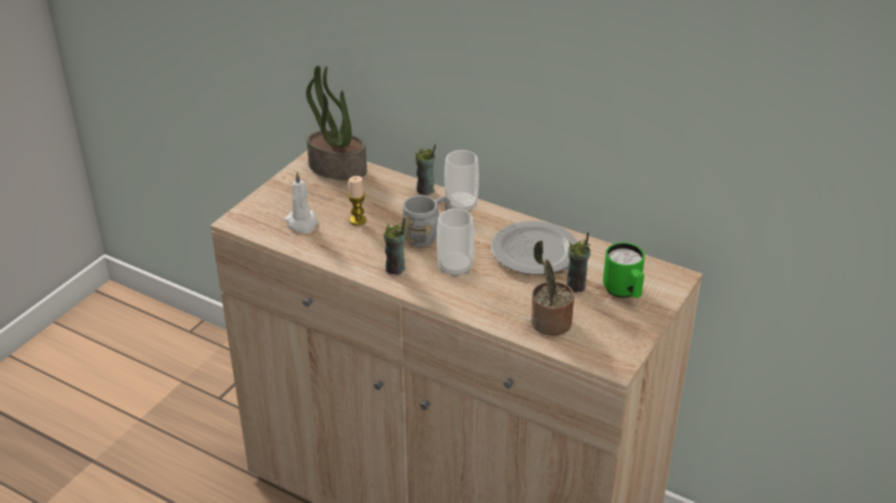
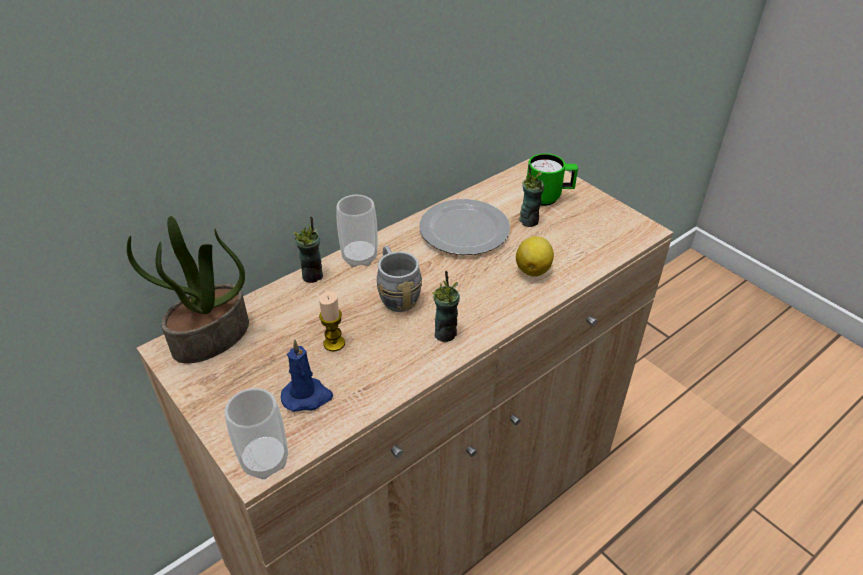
camera: 70 degrees left, 5 degrees up
(302, 223) = (307, 396): white candle -> blue candle
(455, 268) = (465, 288): cup -> cup (265, 460)
(504, 301) = (533, 269): none -> lemon
(548, 323) = (577, 251): potted plant -> none

